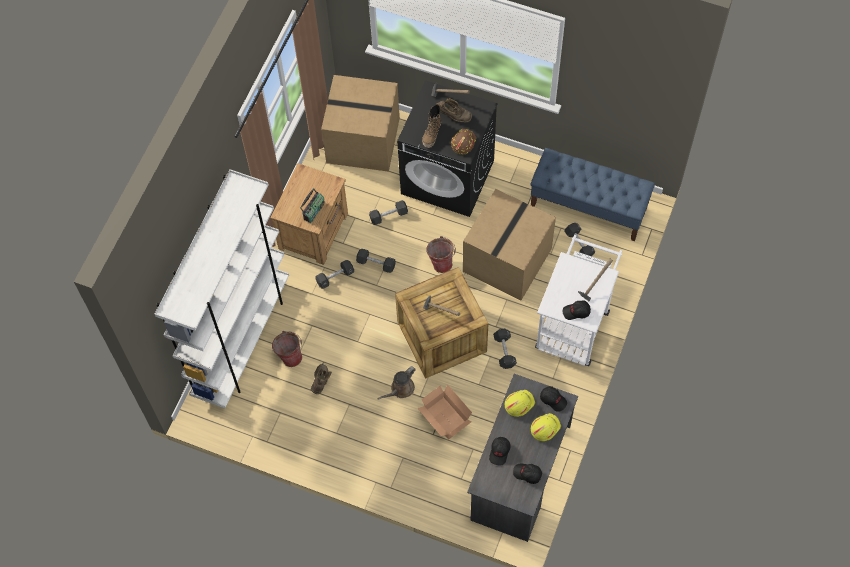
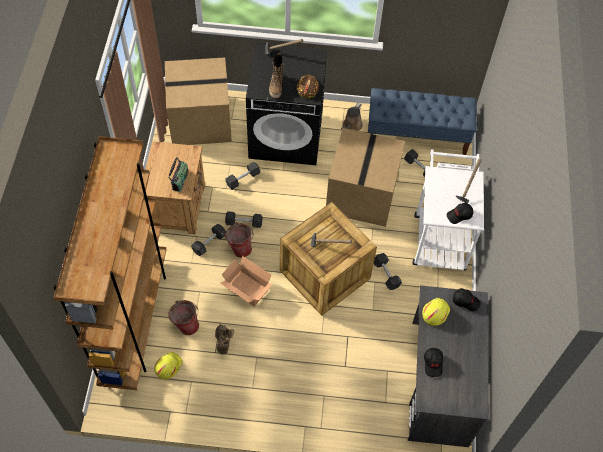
camera: 20 degrees left, 5 degrees down
(242, 340) = (135, 320): white bookcase -> brown bookcase
(400, 389) = (301, 331): brown watering can -> brown watering can (351, 126)
(441, 261) = (303, 208): bucket -> bucket (240, 247)
(445, 420) = (352, 350): cardboard box -> cardboard box (247, 290)
(454, 116) = (291, 68): brown boot -> none
(527, 474) = (467, 378): black cap -> none
(545, 428) = (467, 329): yellow hard hat -> yellow hard hat (168, 366)

